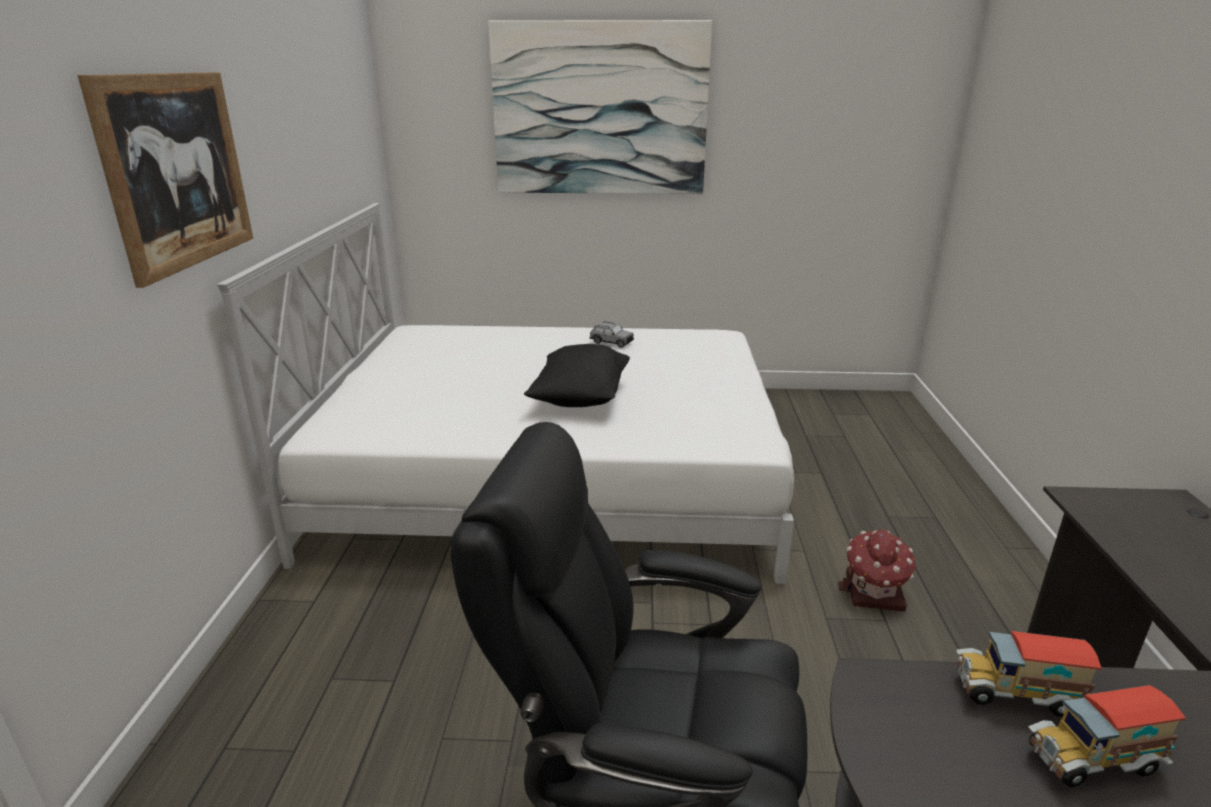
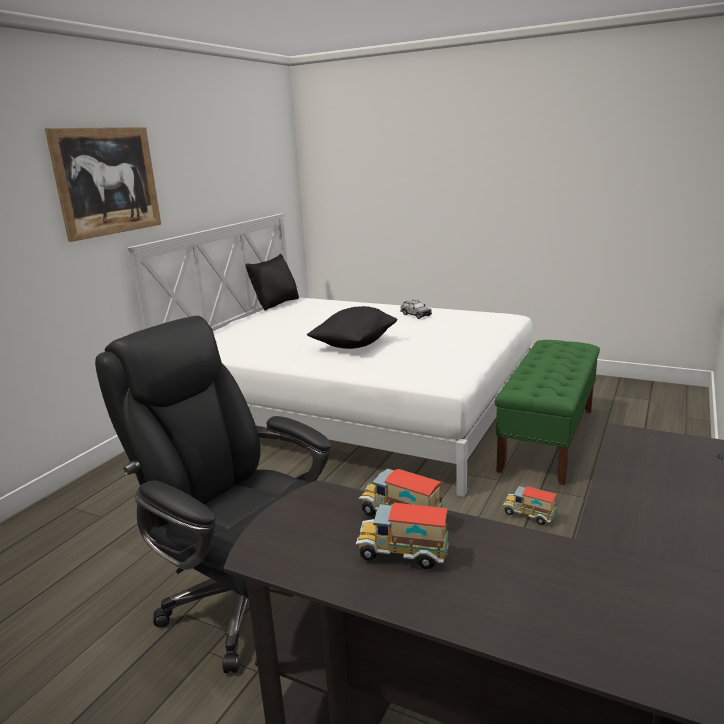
camera: 25 degrees right, 5 degrees down
(390, 339) = (276, 304): none -> black pillow
(600, 110) = (438, 146): picture -> none
(811, 482) = (548, 438): none -> green bench
(874, 593) = (529, 515): toy house -> toy truck

